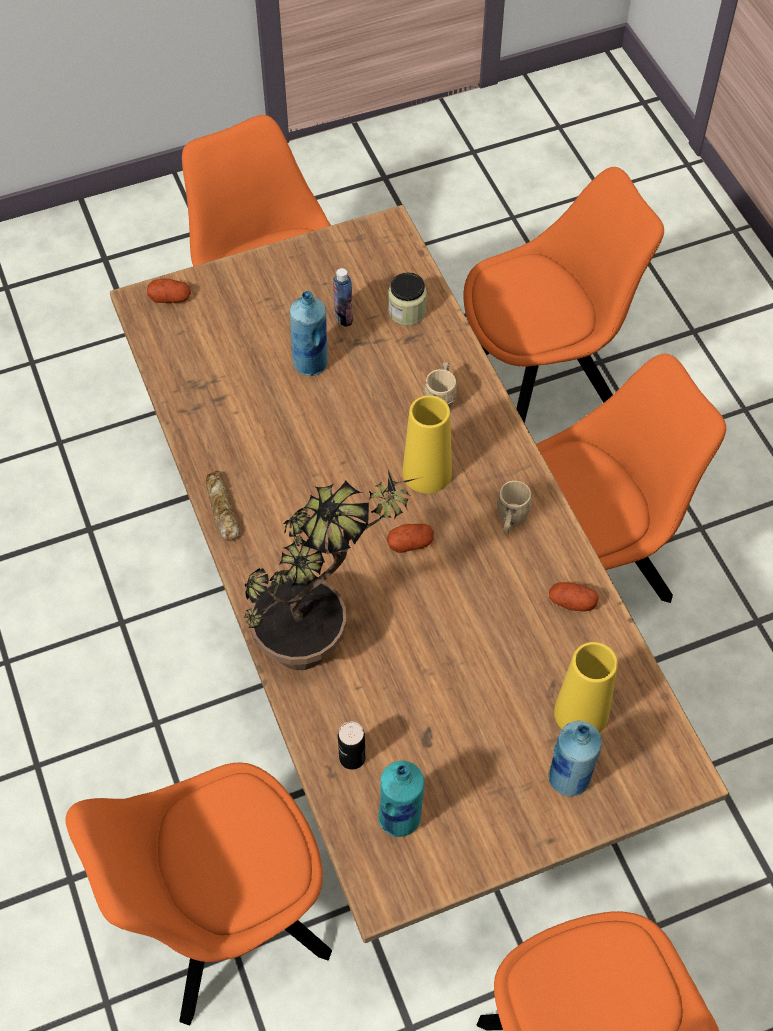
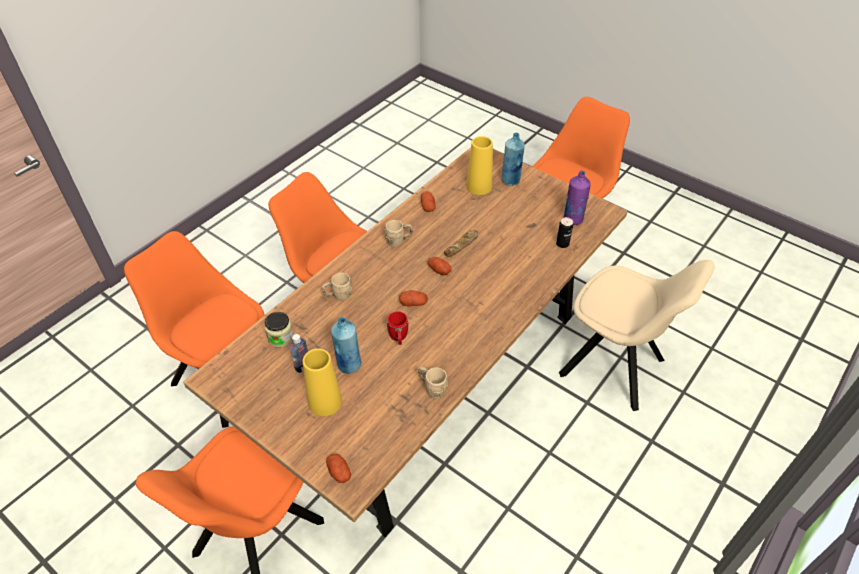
camera: 120 degrees left, 10 degrees down
(210, 432) = (432, 388): none -> beige mug
(221, 510) = (478, 354): bread -> bread (462, 245)
(226, 924) = (613, 367): orange chair -> beige chair
(316, 434) = (398, 338): none -> red mug
(321, 637) = (516, 279): potted plant -> none
(366, 479) = (413, 303): none -> potato
(400, 818) = (573, 219): turquoise bottle -> purple bottle
(427, 473) = (392, 281): yellow vase -> yellow vase (325, 401)

